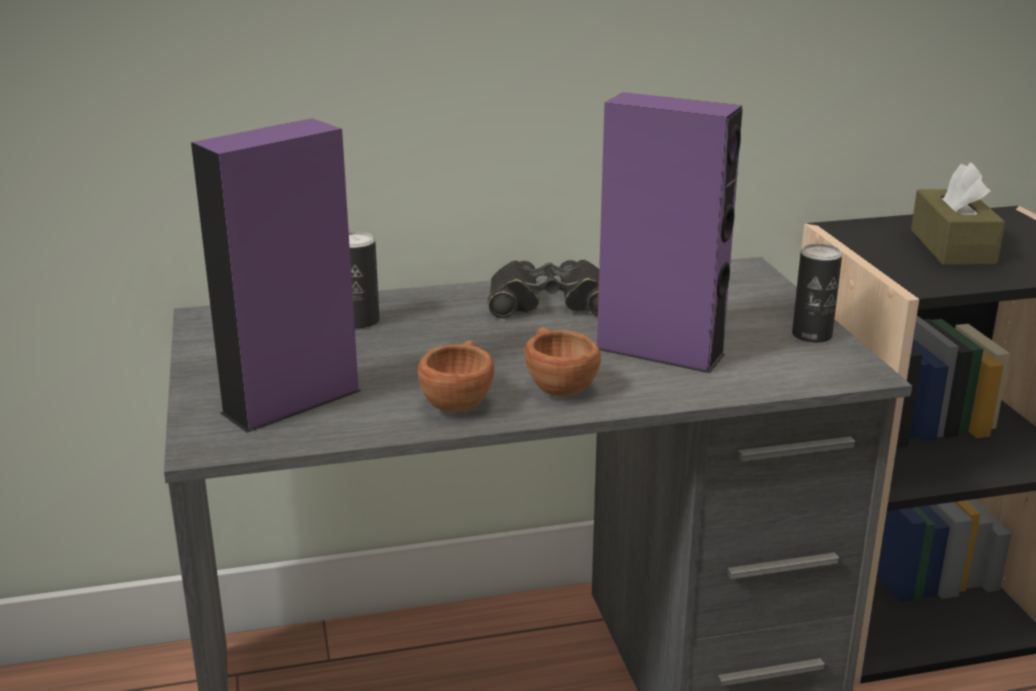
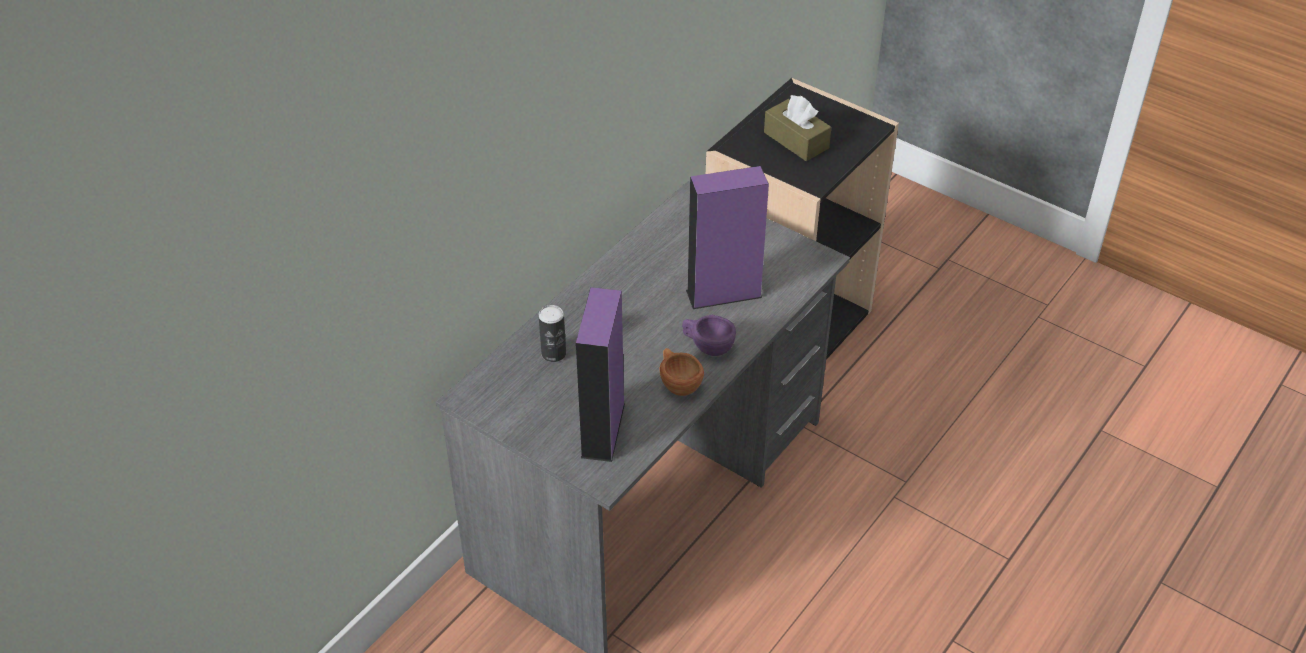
camera: 40 degrees left, 20 degrees up
(549, 303) = (629, 283): black binoculars -> none
(557, 386) = (707, 346): brown cup -> purple cup
(812, 335) = (777, 241): can -> none

